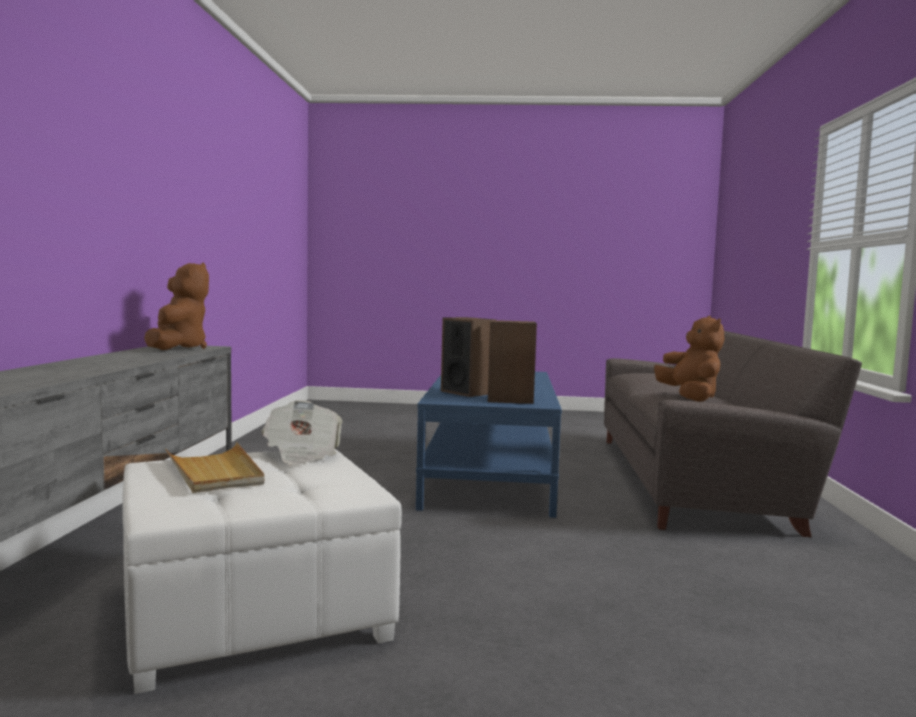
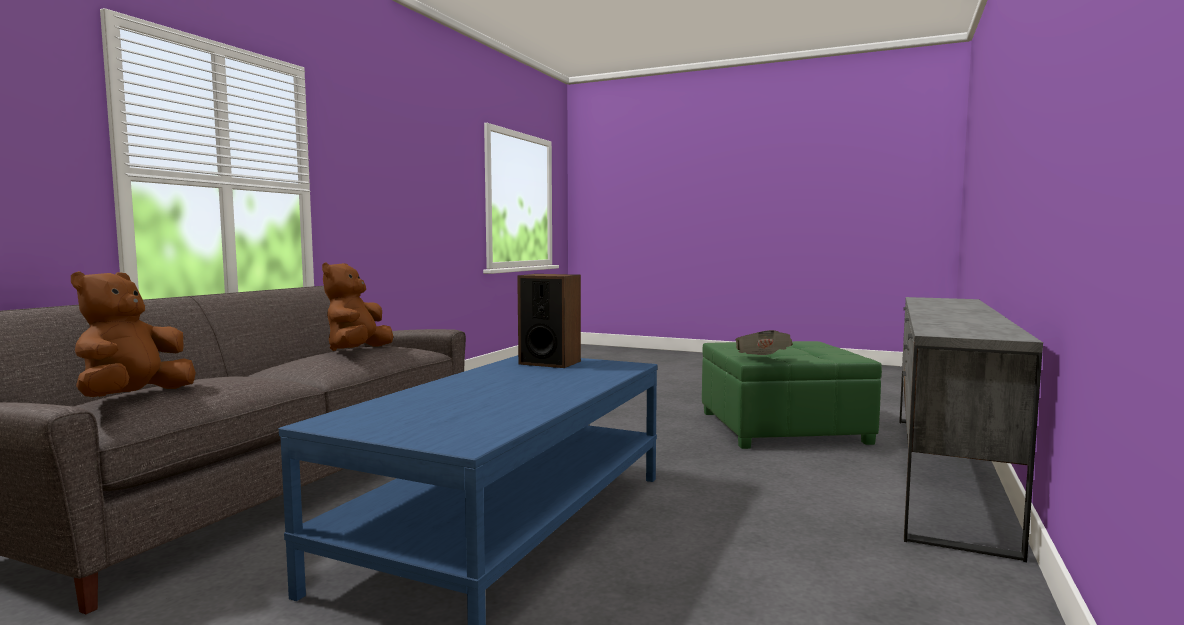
camera: 160 degrees left, 0 degrees up
(177, 348) = (970, 330): brown plush toy -> brown plush toy (133, 397)
(214, 472) = (810, 353): beige tray -> none
(251, 610) = (783, 427): white ottoman -> green ottoman
(467, 392) = (577, 374): speaker -> none

